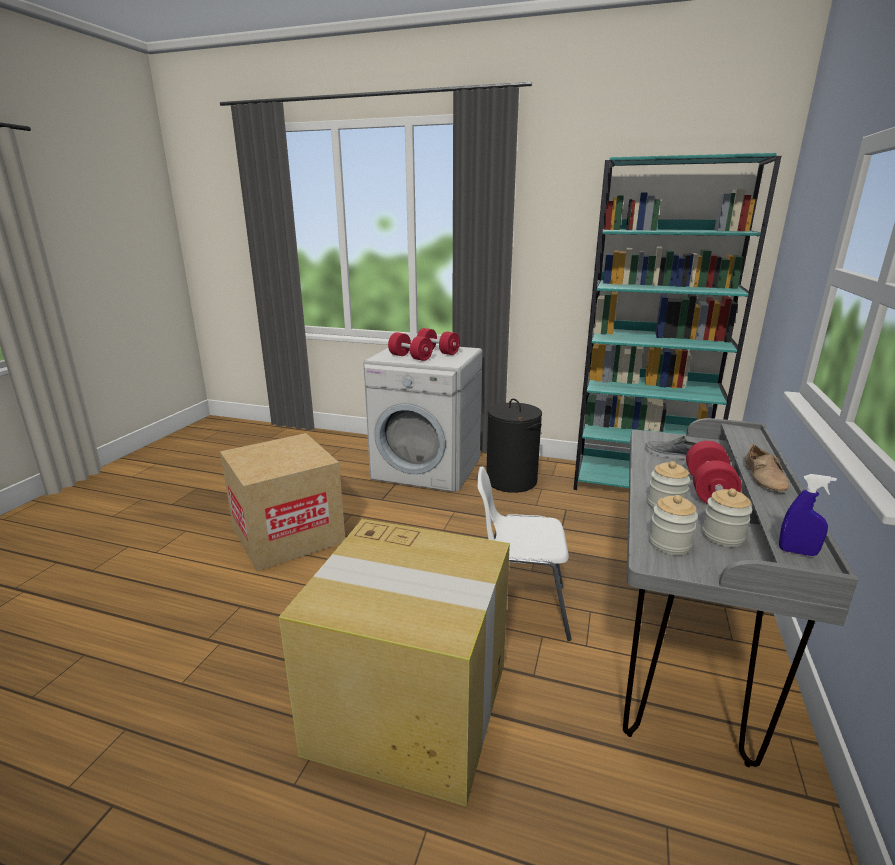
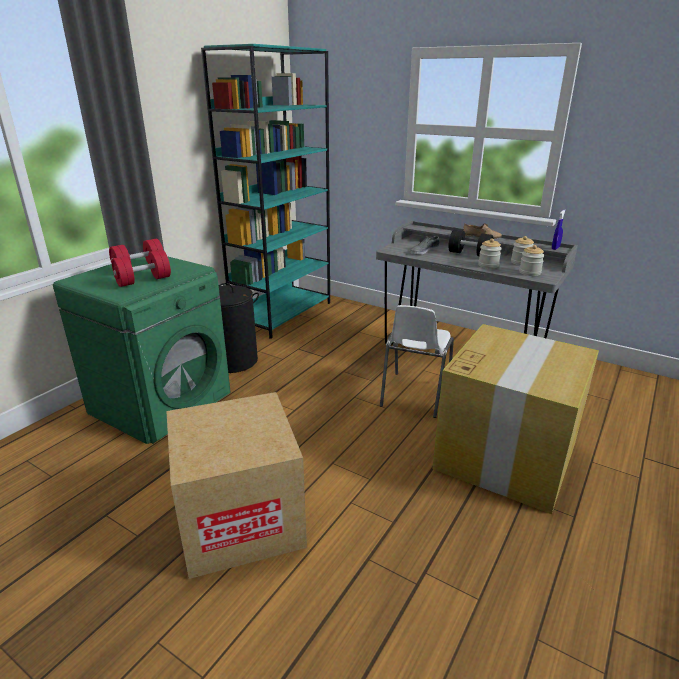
camera: 75 degrees left, 5 degrees up
(426, 469) = (164, 402): white washing machine -> green washing machine
(708, 489) = (469, 254): red dumbbell -> black dumbbell

